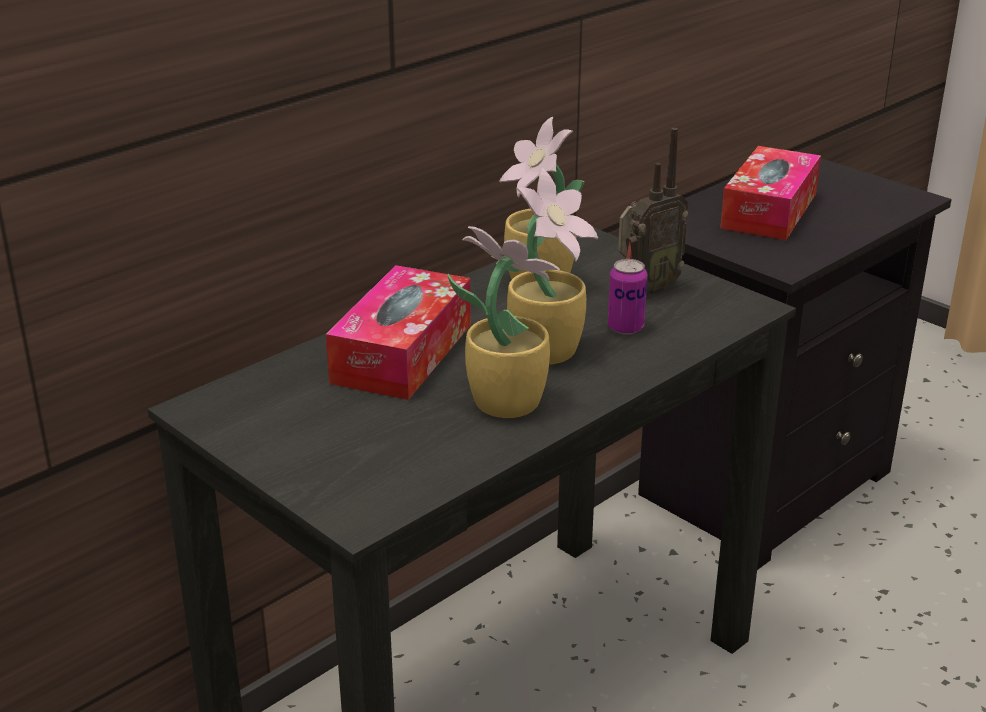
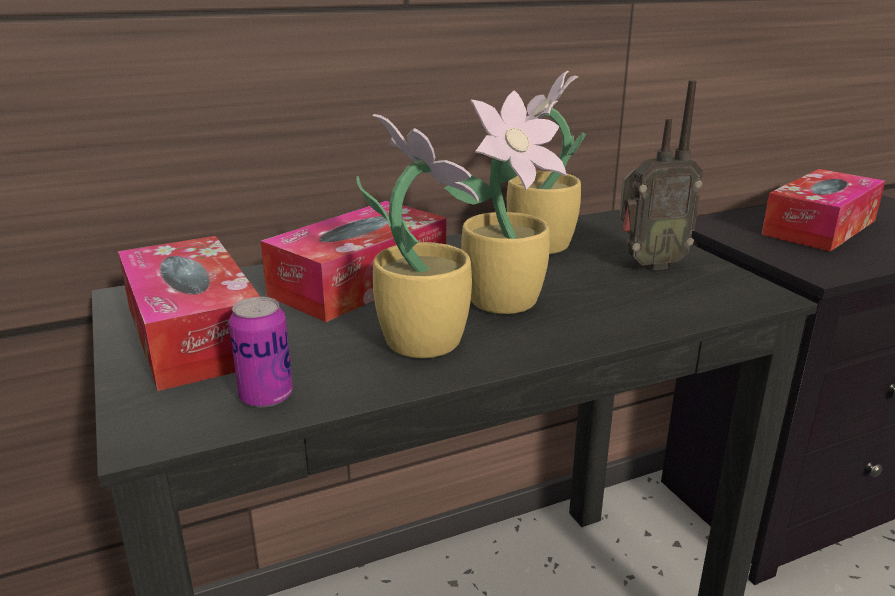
camera: 20 degrees right, 5 degrees down
(302, 433) = (194, 334): none -> tissue box
(625, 328) = (605, 293): can -> can (266, 396)

